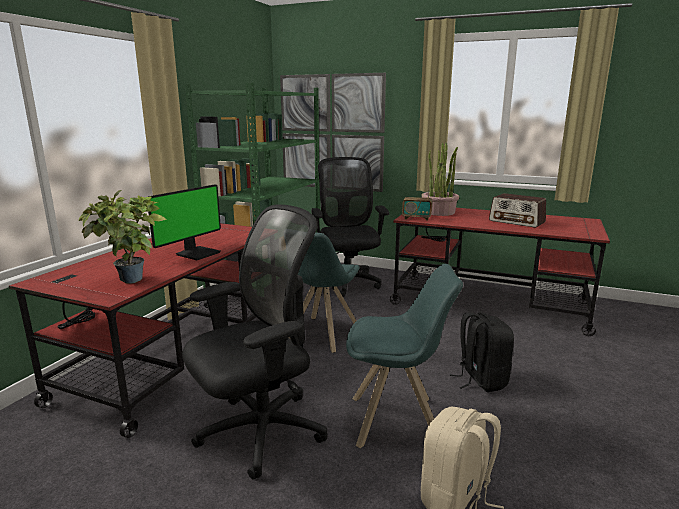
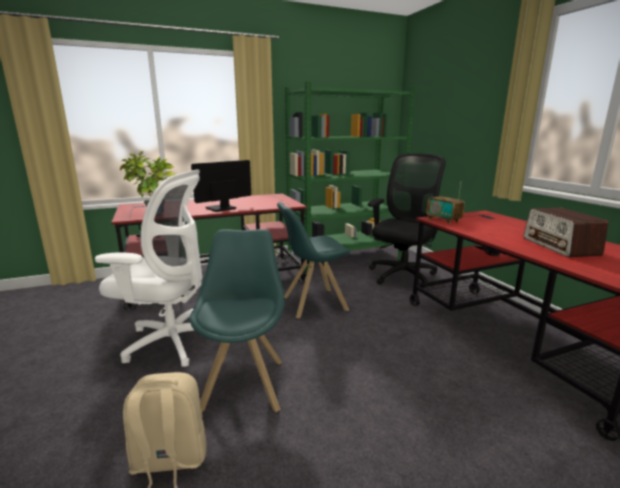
camera: 45 degrees right, 0 degrees up
(197, 253) = (221, 208): monitor -> monitor turned 150 degrees clockwise
(257, 435) = (167, 342): black office chair -> white office chair
(331, 132) = (435, 131): picture -> none
(396, 421) = (244, 384): turquoise chair -> turquoise chair turned 135 degrees counterclockwise
(439, 212) = (485, 220): potted plant -> none
(480, 380) = (367, 399): black backpack -> none

